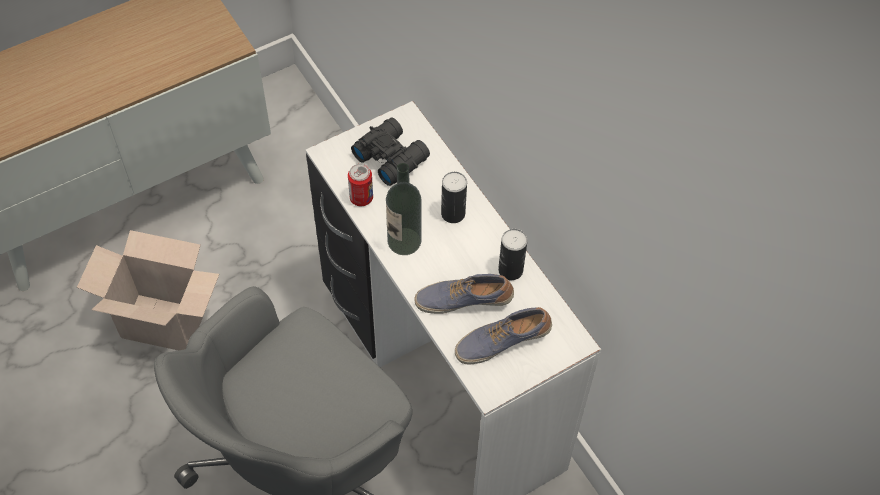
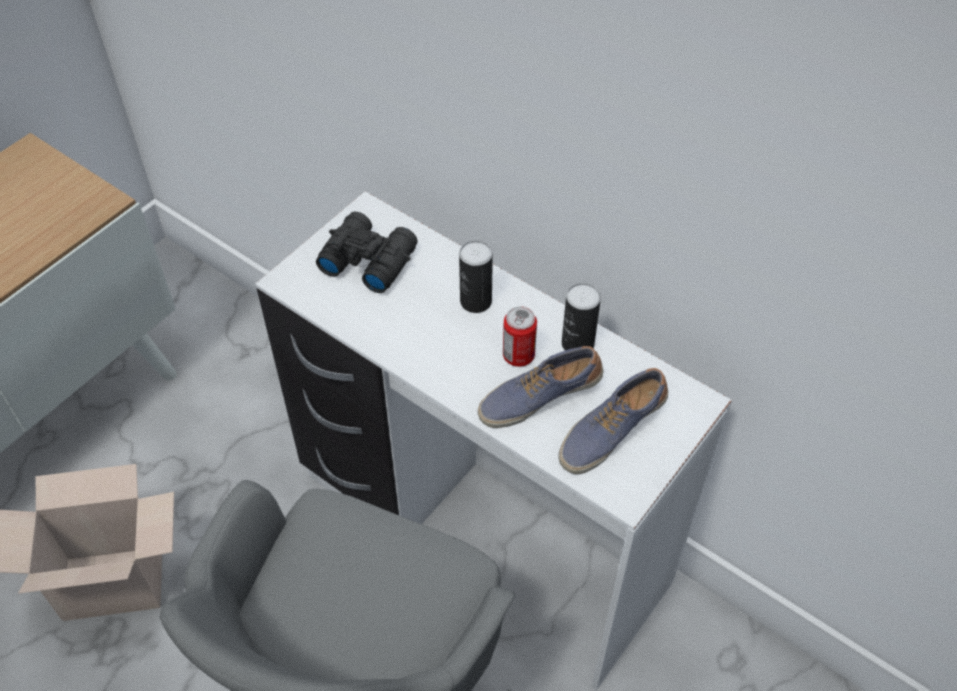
camera: 20 degrees left, 5 degrees down
(361, 198) = (353, 318): can -> can (518, 356)
(404, 241) = (431, 352): bottle -> none

